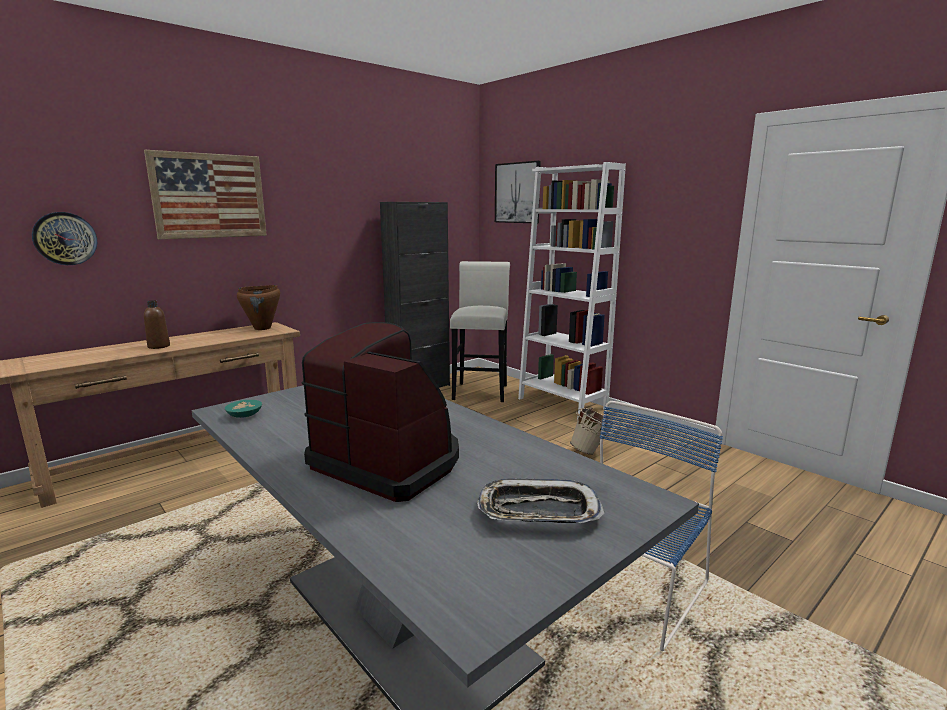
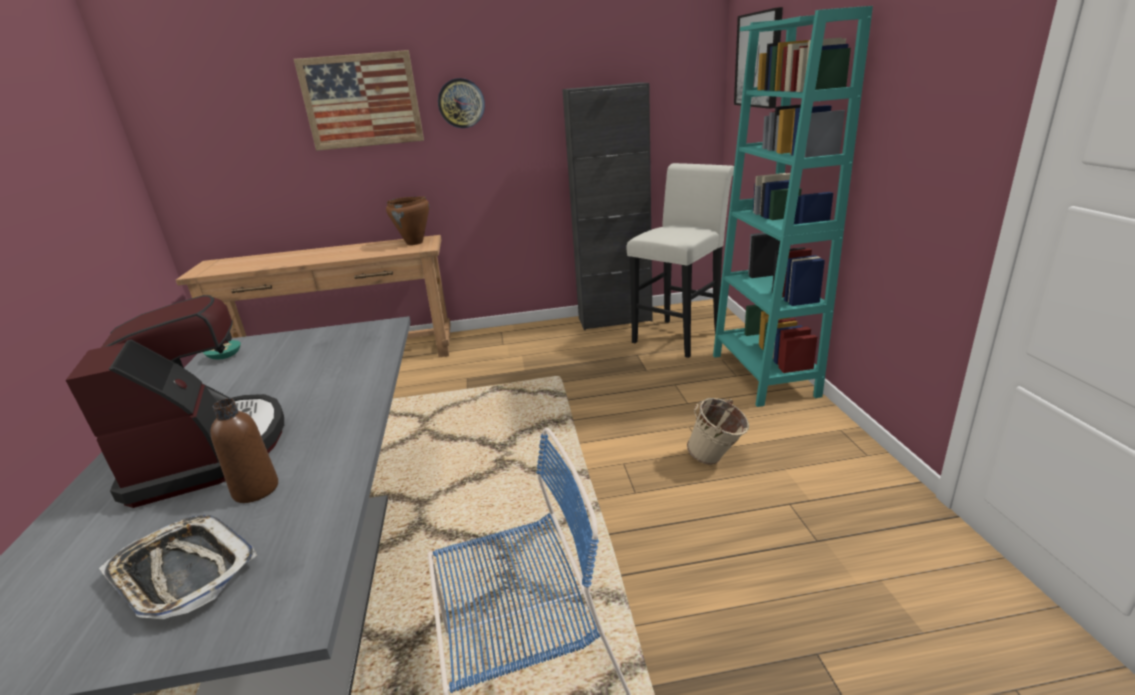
camera: 35 degrees right, 10 degrees up
(65, 238) = (240, 154): wall clock -> wall clock (461, 103)
(159, 346) = (309, 258): brown bottle -> brown bottle (256, 489)
(562, 403) = (763, 375): white bookcase -> turquoise bookcase

